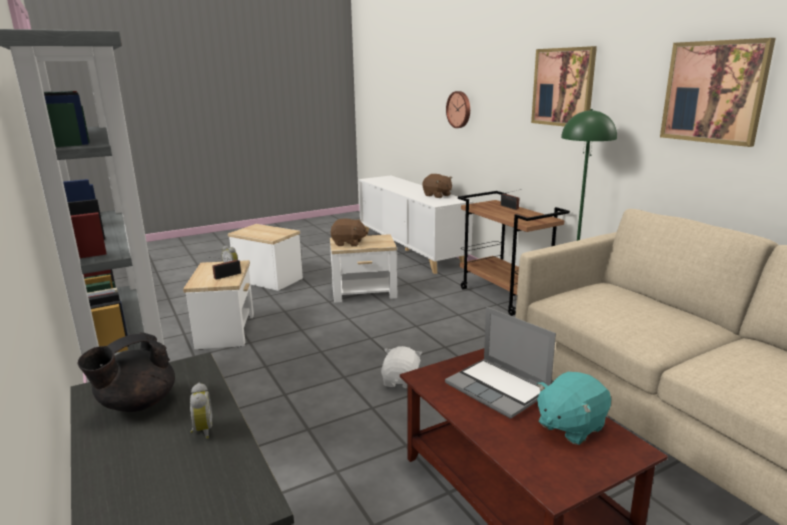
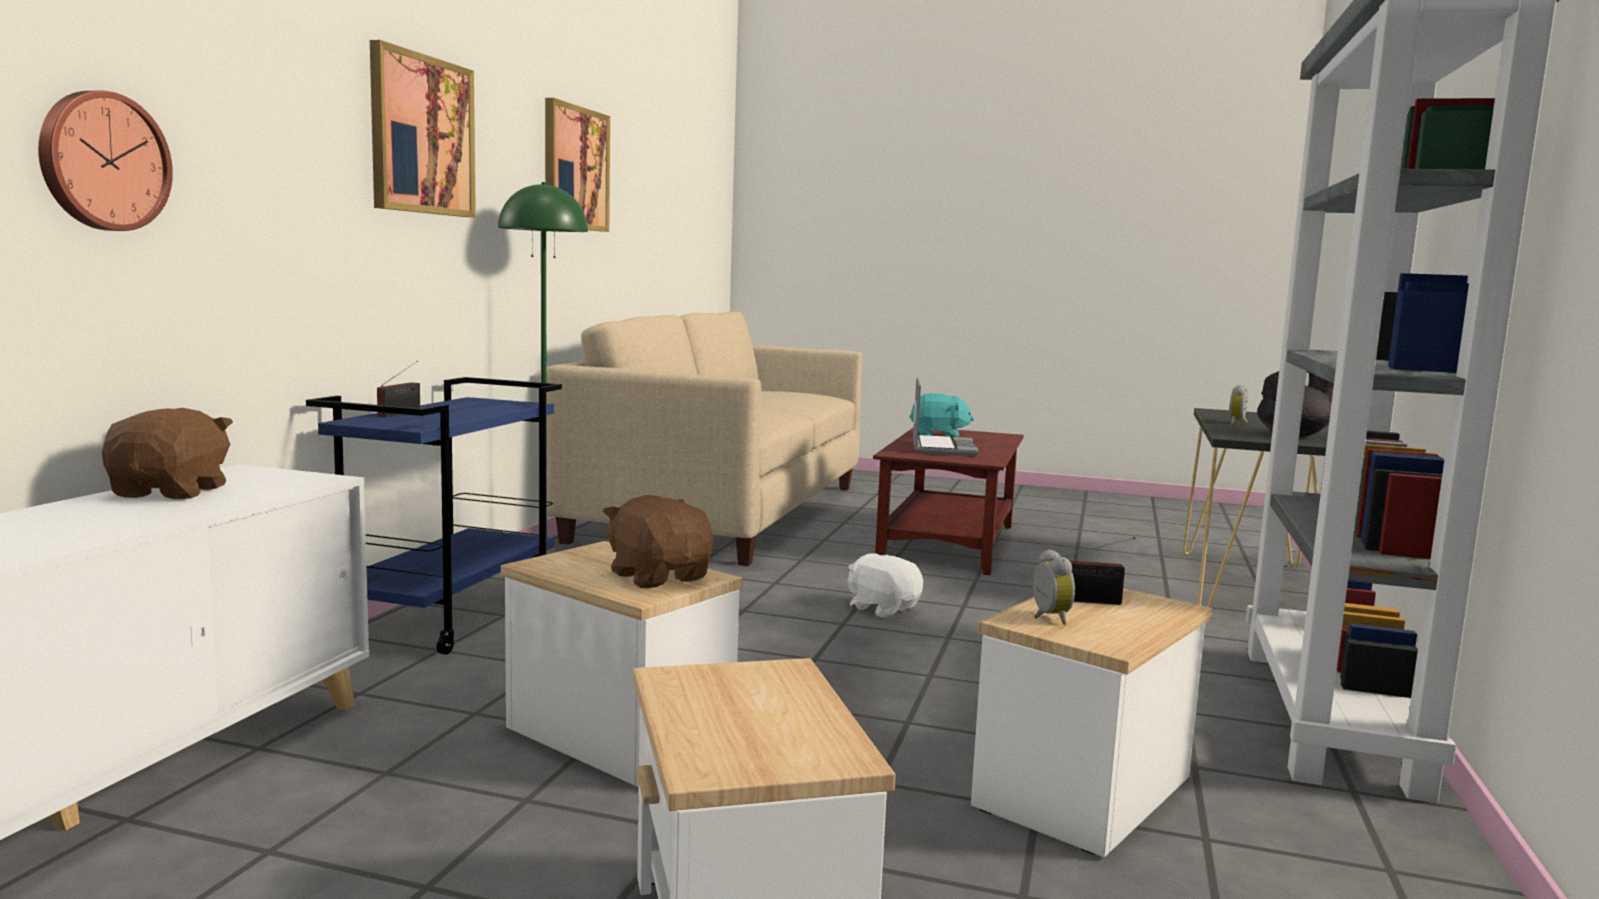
camera: 135 degrees left, 10 degrees down
(401, 381) = (882, 608): white plush toy -> white plush toy turned 75 degrees clockwise
(506, 296) = (449, 616): brown cart -> blue cart

